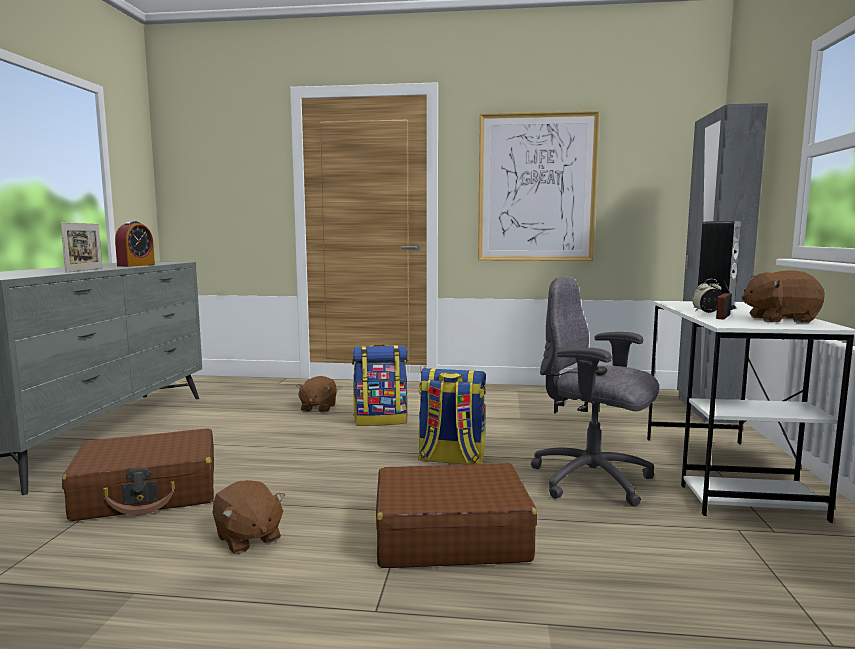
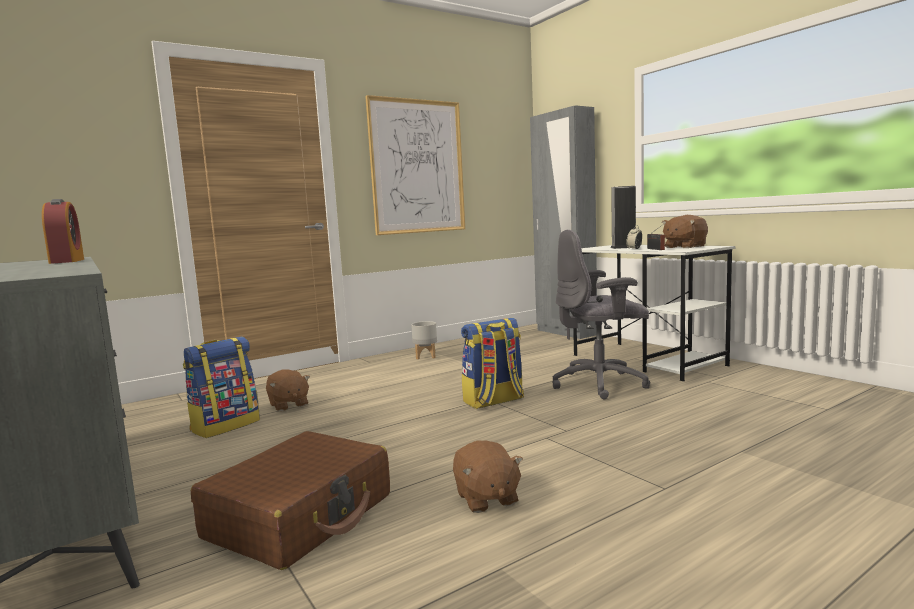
camera: 40 degrees left, 0 degrees up
(84, 270) = (68, 265): picture frame -> none
(248, 538) = (486, 498): brown plush toy -> brown plush toy turned 60 degrees clockwise
(381, 420) = (373, 396): backpack -> backpack (225, 425)
(450, 536) = (603, 438): brown suitcase -> none
(501, 396) = (425, 356): none -> grey planter

